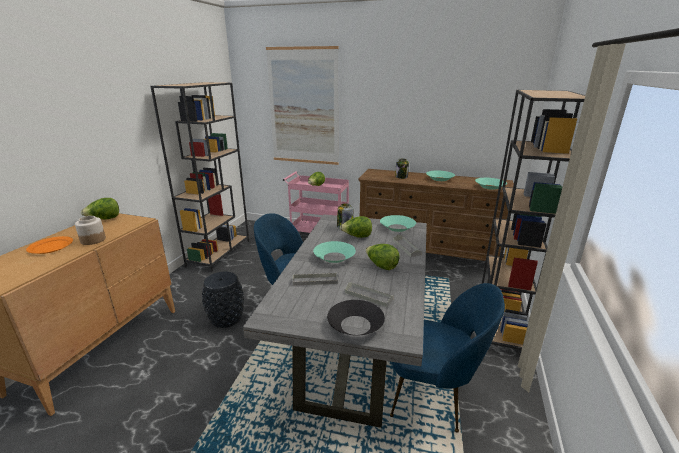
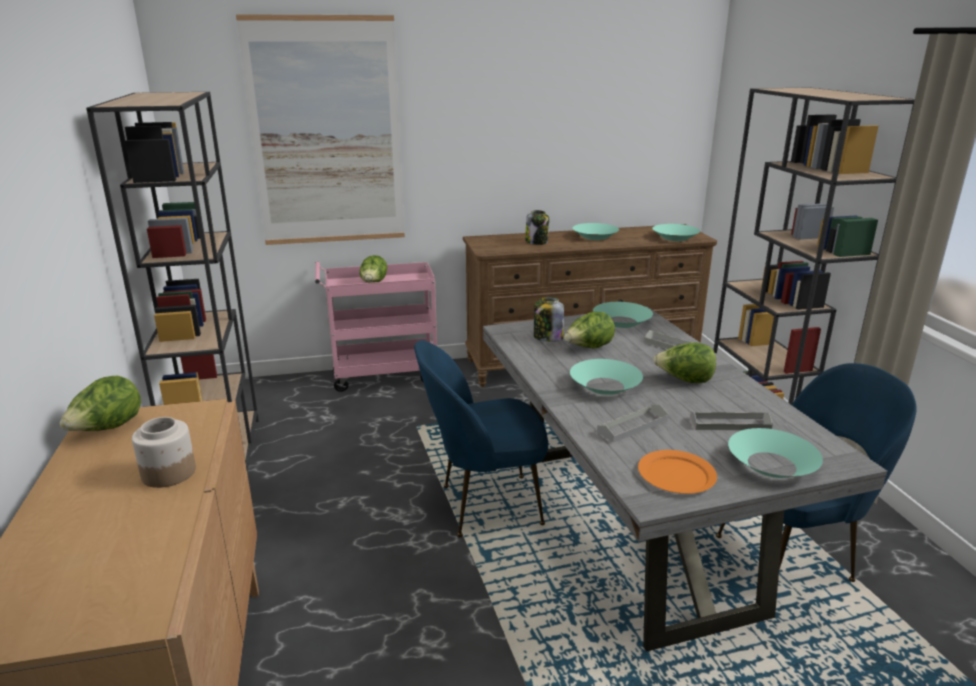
camera: 30 degrees left, 0 degrees up
(51, 246) = (87, 514): orange plate -> orange plate (675, 475)
(226, 318) = (378, 566): black stool -> none
(355, 325) = (772, 464): black bowl -> turquoise bowl

